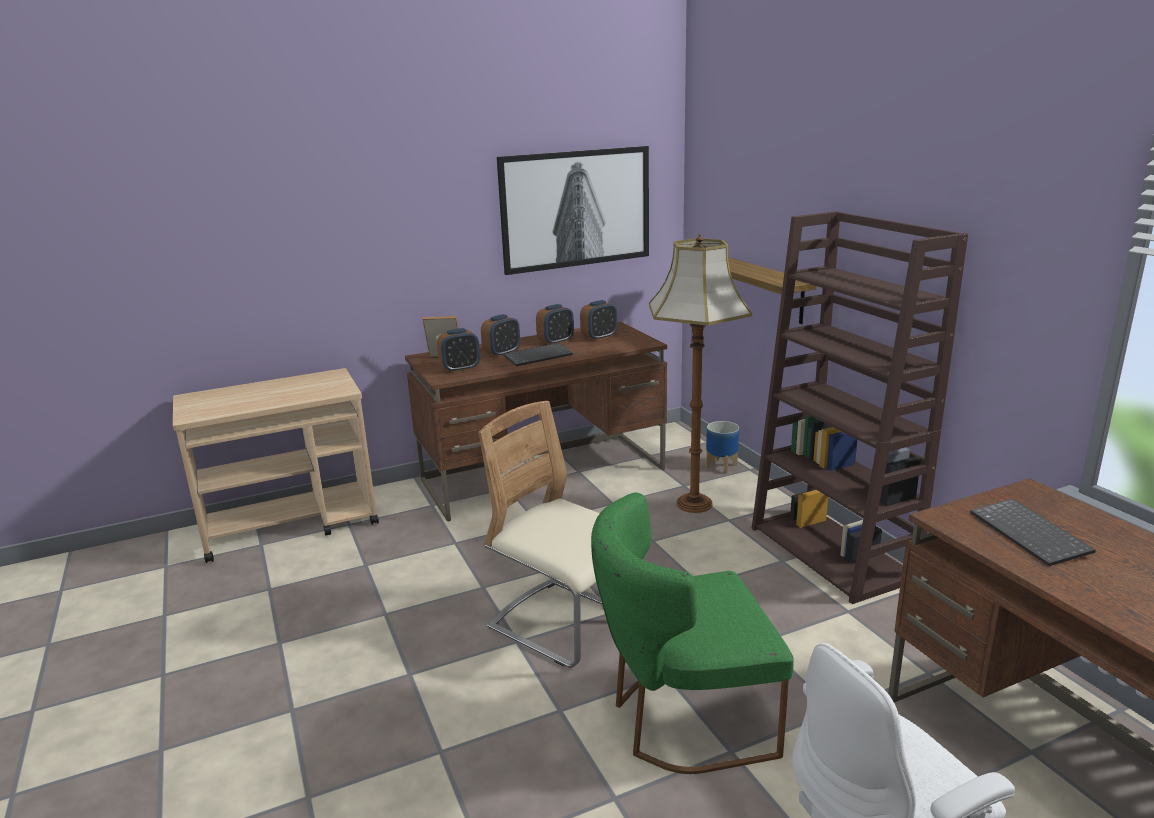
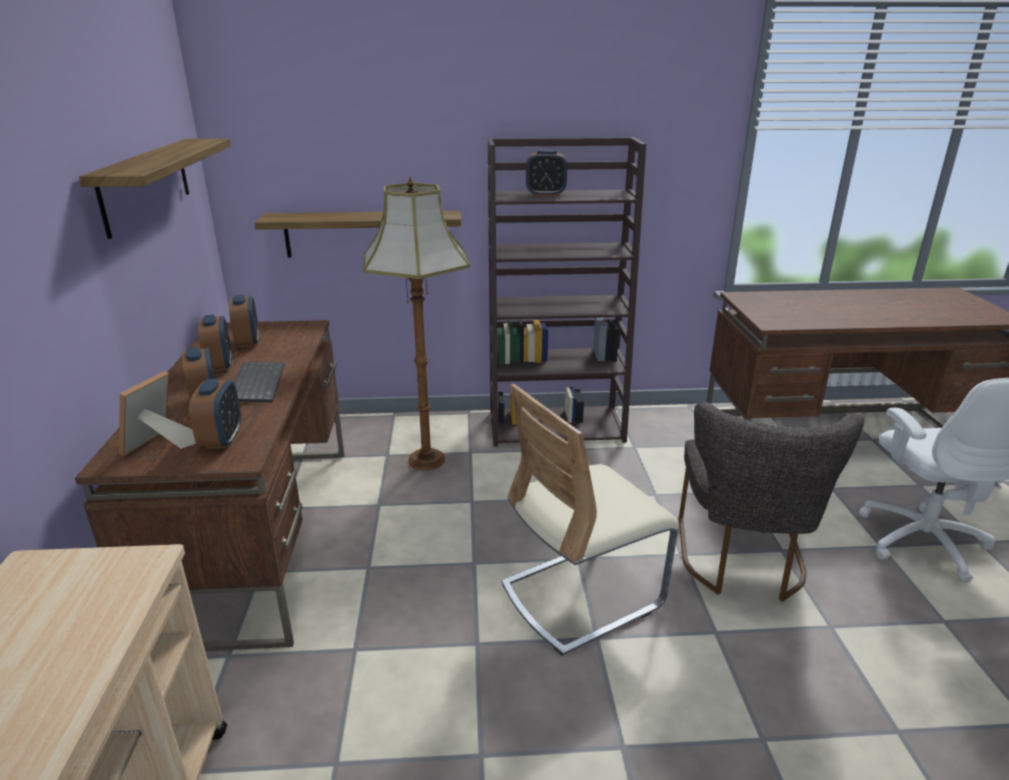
camera: 70 degrees left, 5 degrees up
(575, 209) = (146, 184): picture -> shelf
(682, 720) = (742, 563): green chair -> grey chair
(722, 466) = (373, 426): planter -> none
(853, 281) = (545, 194): none -> alarm clock
(1031, 534) = (797, 311): keyboard -> none

